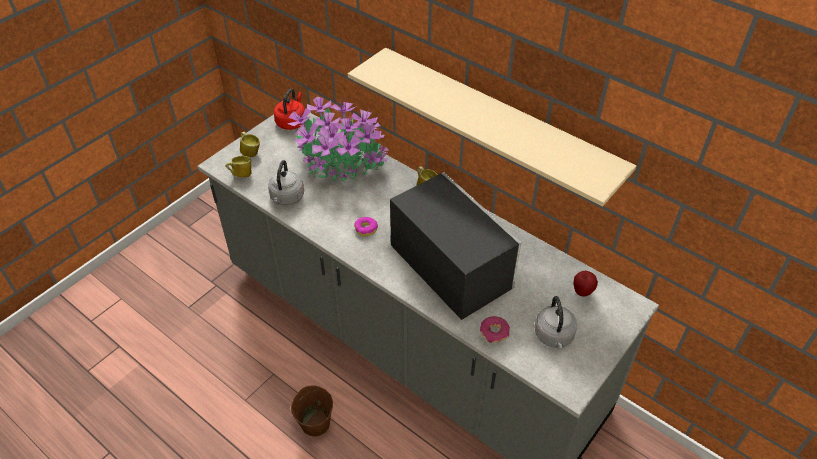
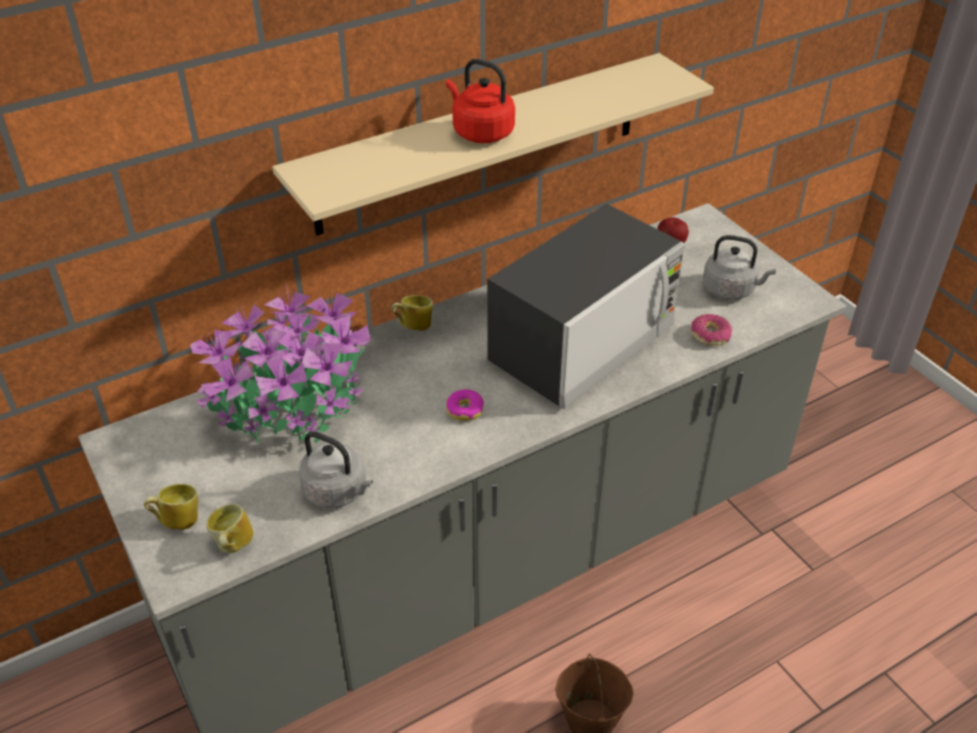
camera: 70 degrees left, 5 degrees down
(292, 122) = (137, 445): red kettle -> red kettle (480, 132)
(450, 267) = (582, 344): microwave -> microwave turned 150 degrees clockwise

